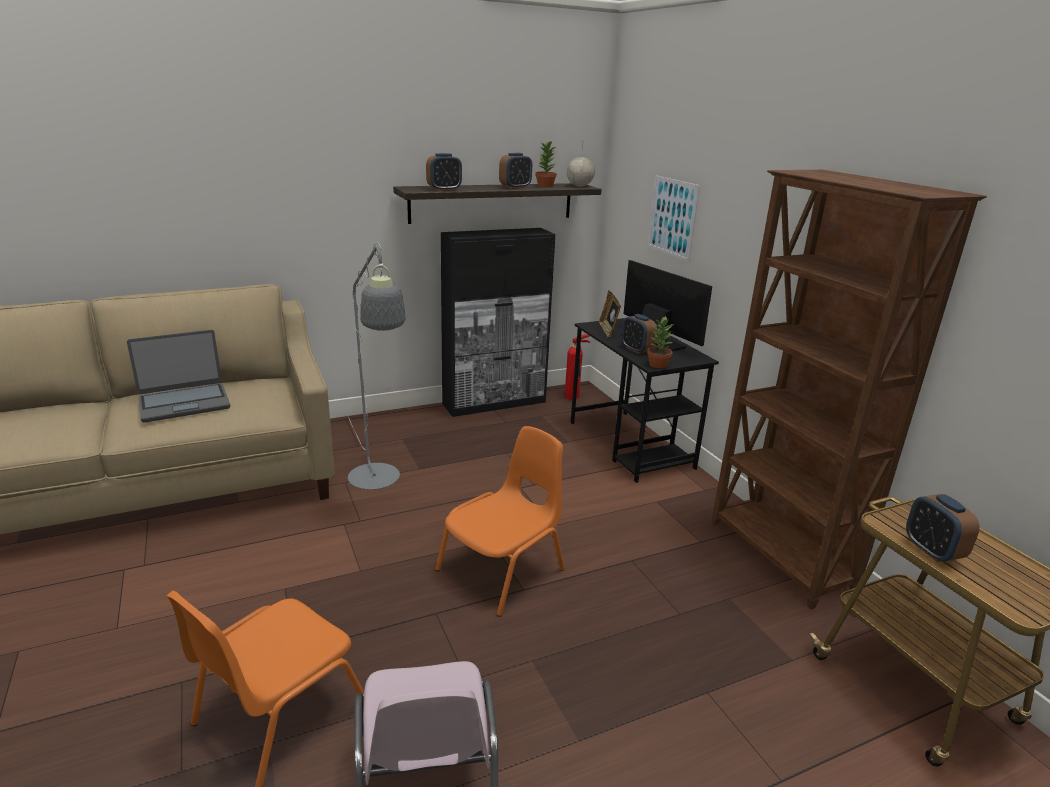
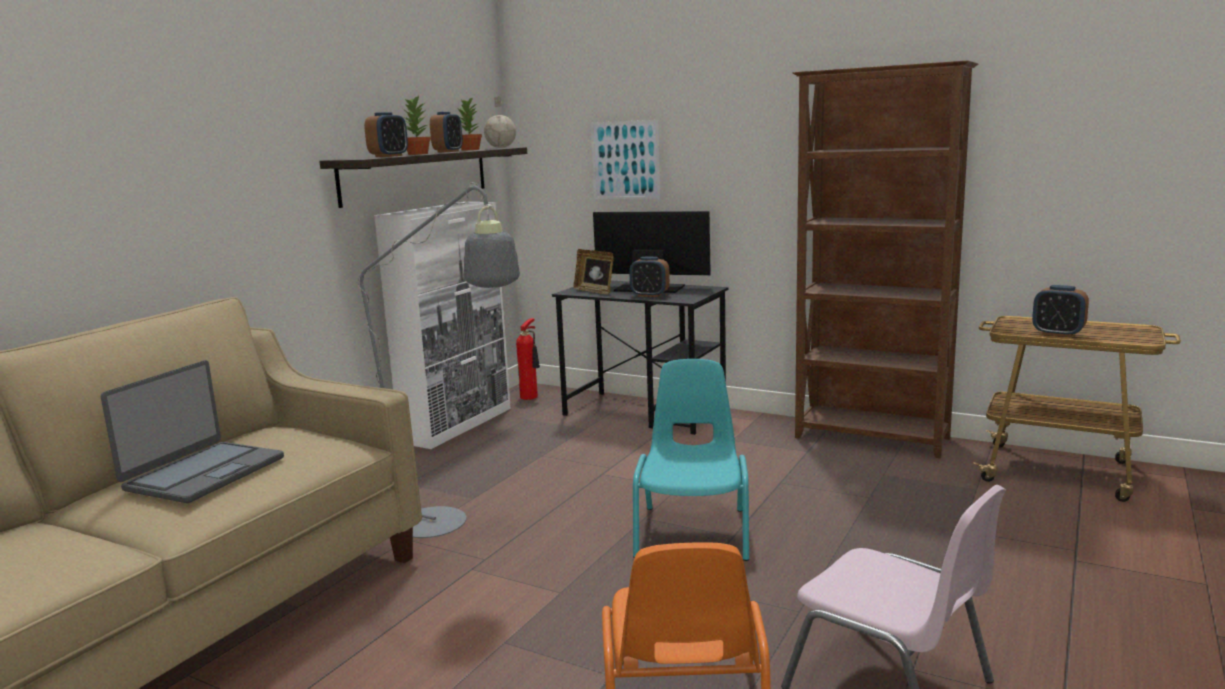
camera: 35 degrees left, 10 degrees down
(495, 403) = (458, 424): black cabinet -> white cabinet
(503, 570) = (693, 532): orange chair -> turquoise chair
(657, 365) = (690, 298): potted plant -> potted plant (417, 154)

